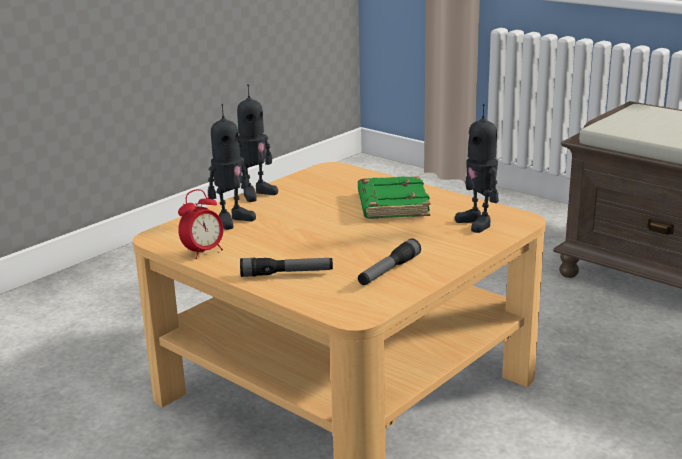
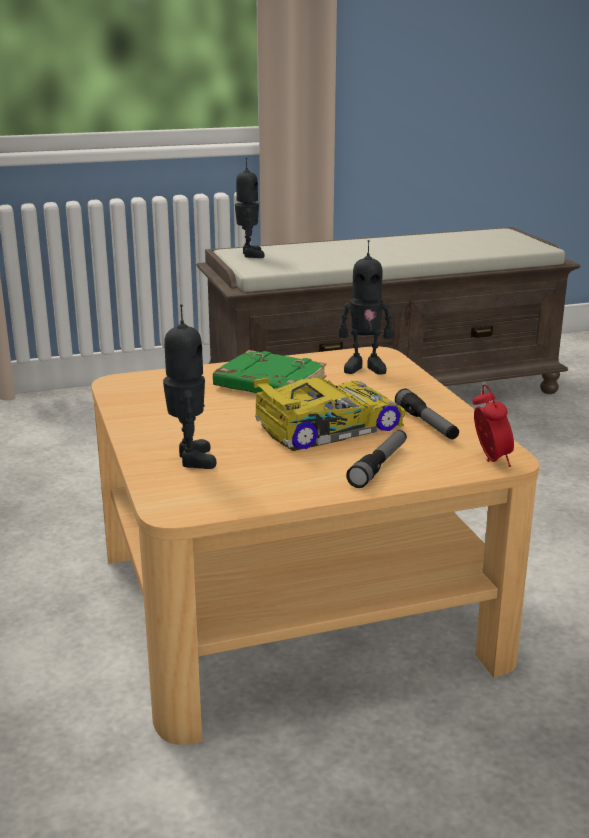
camera: 60 degrees left, 0 degrees up
(203, 252) = (263, 493): alarm clock -> alarm clock (490, 460)
(256, 194) = (130, 431): toy robot -> toy robot (249, 255)
(335, 241) = (325, 427): none -> toy car

